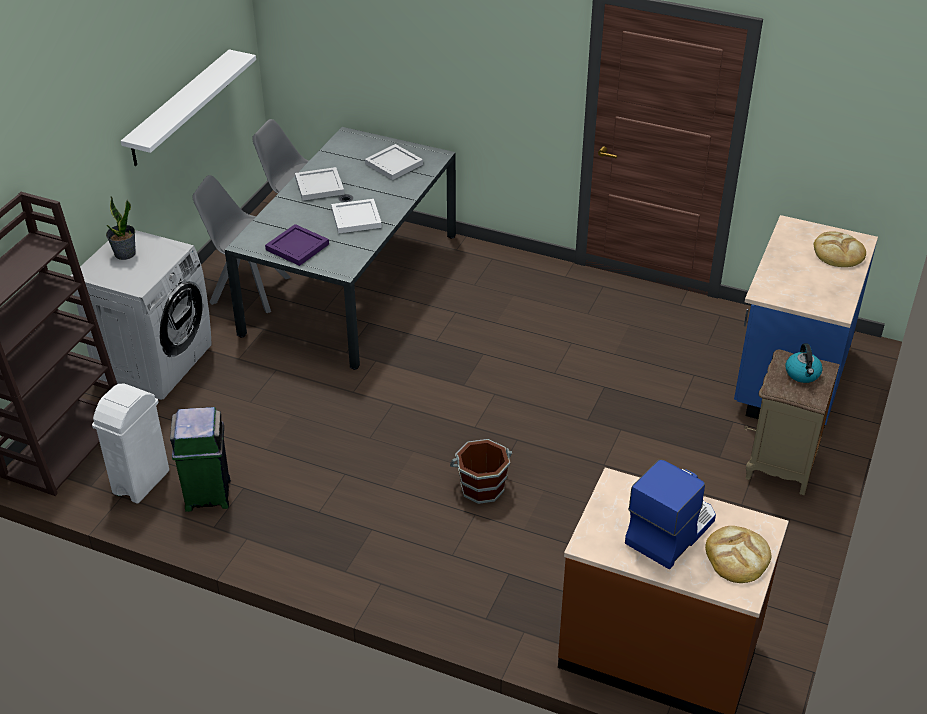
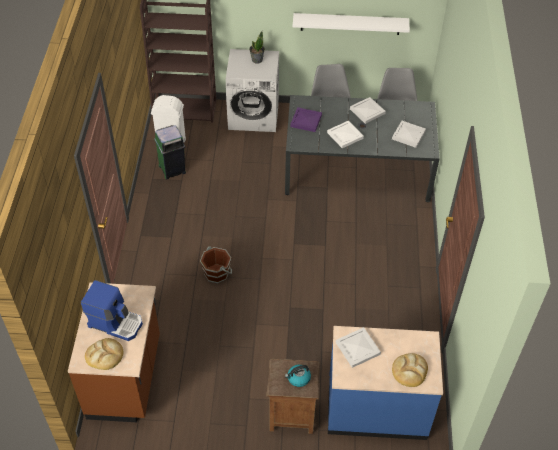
camera: 70 degrees right, 10 degrees up
(791, 285) = (358, 348): none -> white tray

